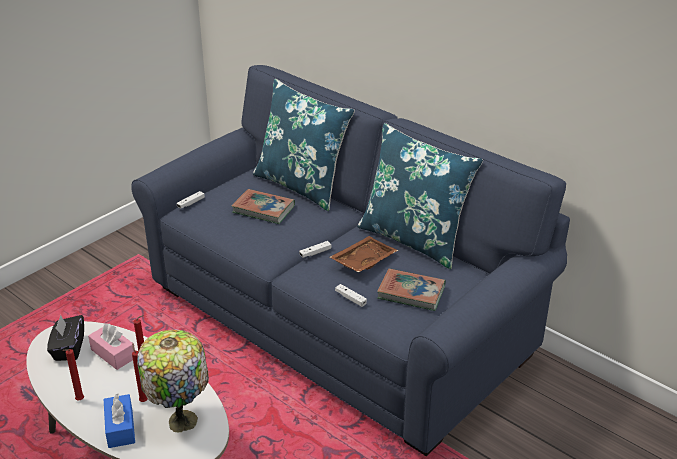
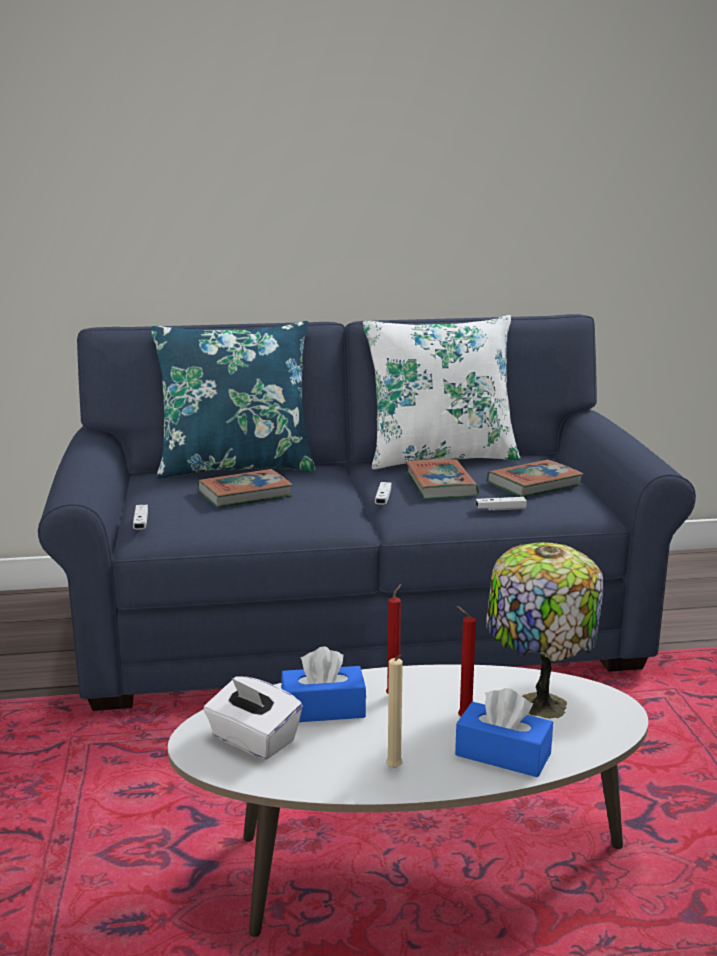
camera: 50 degrees left, 15 degrees down
(68, 348) = (253, 740): black tissue box -> white tissue box
(79, 400) = (395, 769): red candle -> beige candle
(113, 354) = (323, 709): pink tissue box -> blue tissue box
(362, 261) = (441, 485): brown tray -> book
(414, 239) = (440, 457): blue pillow -> white pillow

